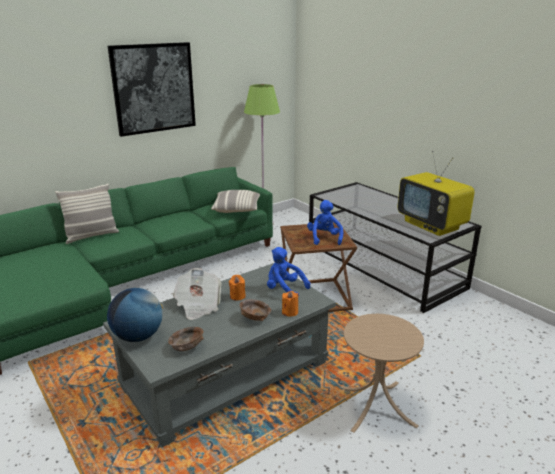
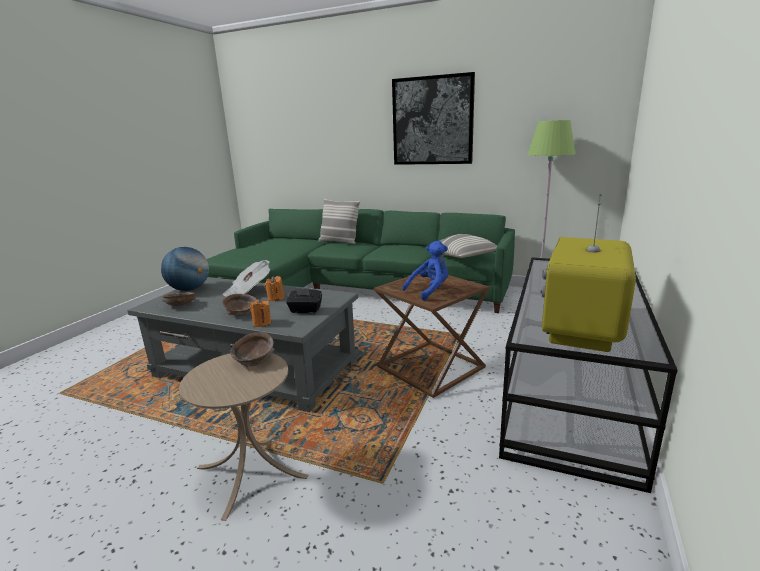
camera: 60 degrees right, 5 degrees down
(284, 290) = (305, 310): blue plush toy -> black tissue box
(366, 324) = (254, 360): none -> brown bowl

